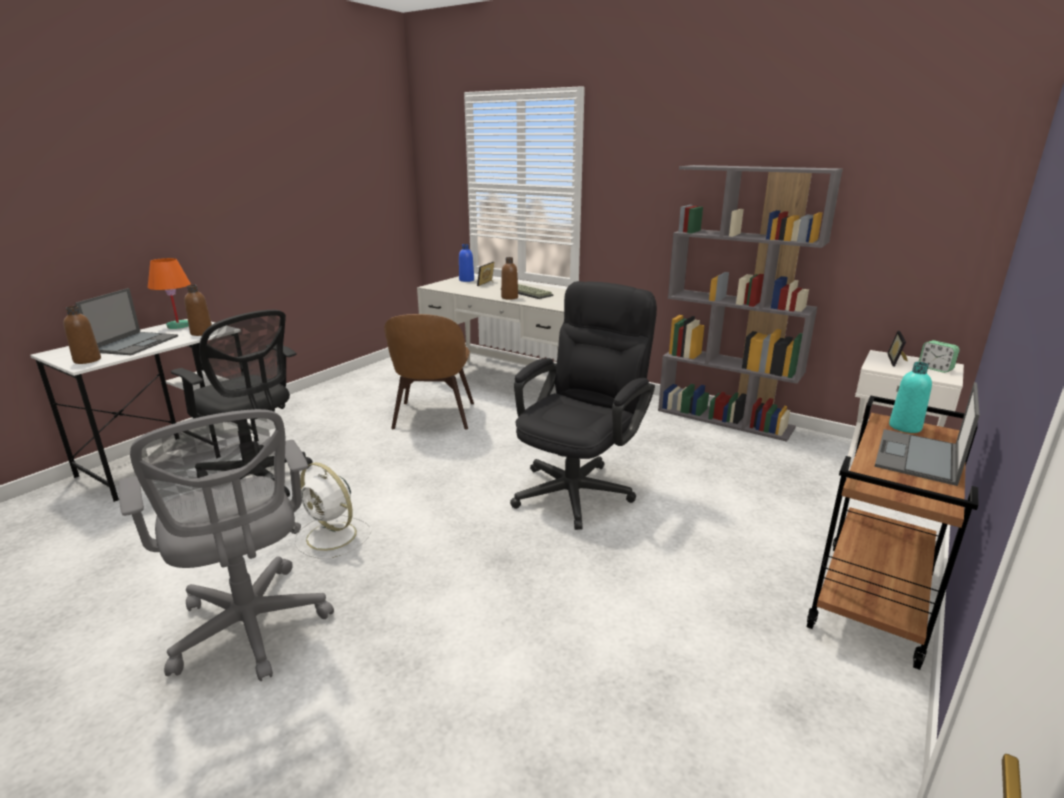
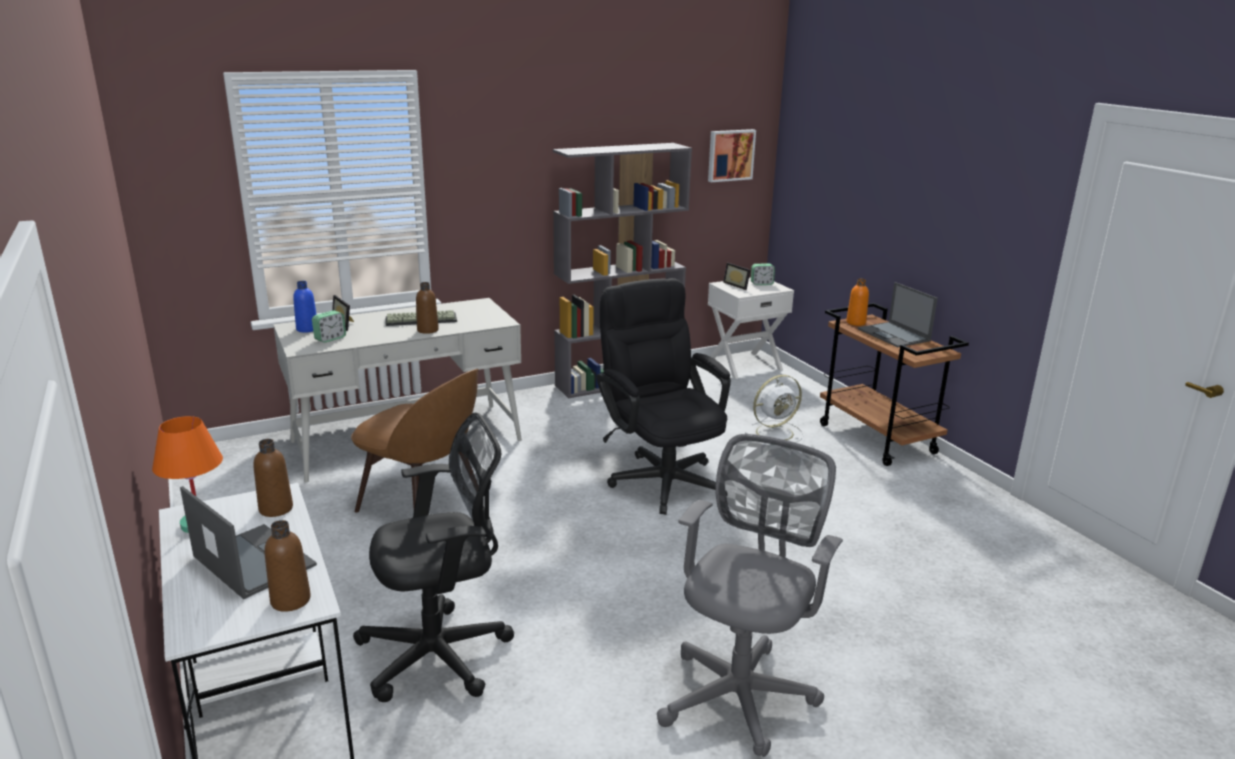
camera: 60 degrees left, 0 degrees up
(251, 630) = (741, 692): grey office chair -> grey office chair turned 60 degrees counterclockwise
(333, 537) = (623, 620): white fan -> white fan (776, 432)
(458, 286) = (330, 338): none -> alarm clock
(905, 427) = (856, 323): turquoise bottle -> orange bottle
(936, 192) = (730, 155): none -> picture

